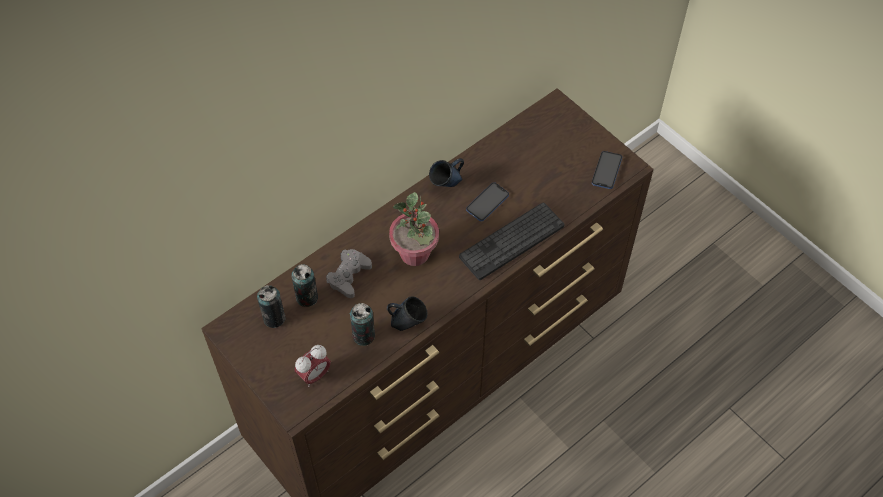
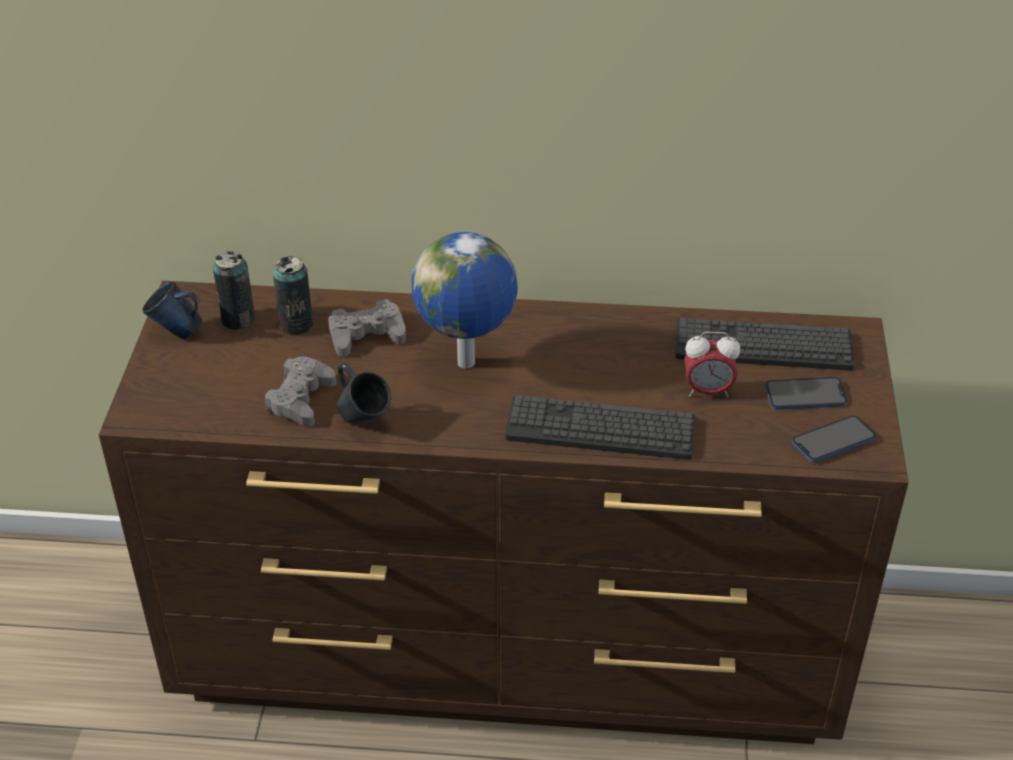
camera: 45 degrees right, 15 degrees down
(314, 375) = (200, 397): alarm clock -> alarm clock (707, 391)
(364, 336) = (301, 399): can -> grey game controller
(415, 254) = (467, 364): potted plant -> globe
(447, 185) = (598, 325): blue mug -> blue mug (177, 333)
(487, 202) = (624, 372): phone -> phone (805, 395)
(528, 142) = (763, 346): none -> keyboard

